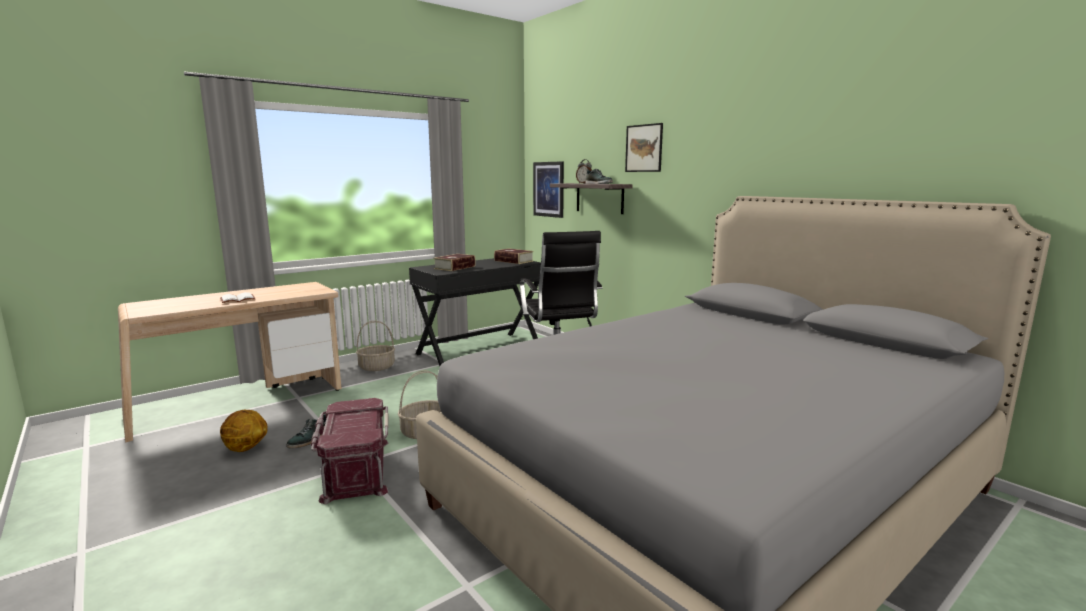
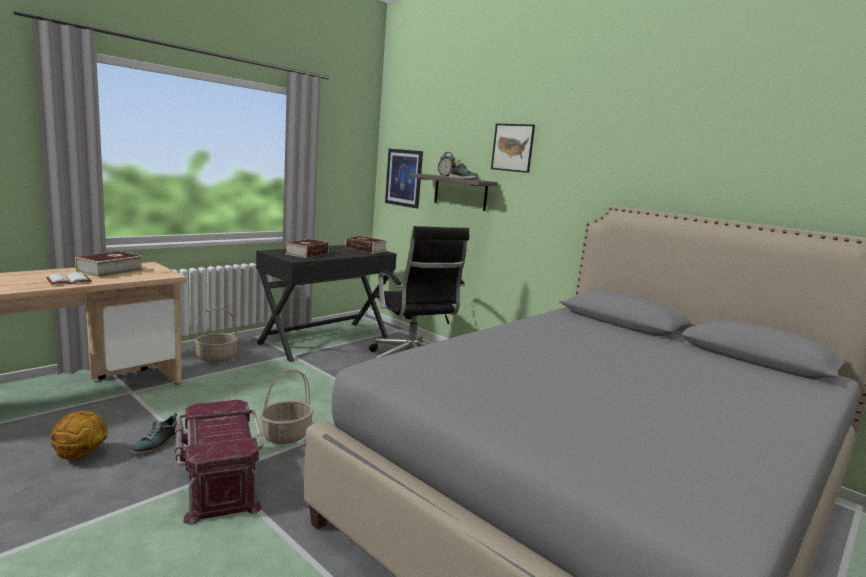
camera: 10 degrees left, 0 degrees up
(275, 290) = (110, 271): none -> book

